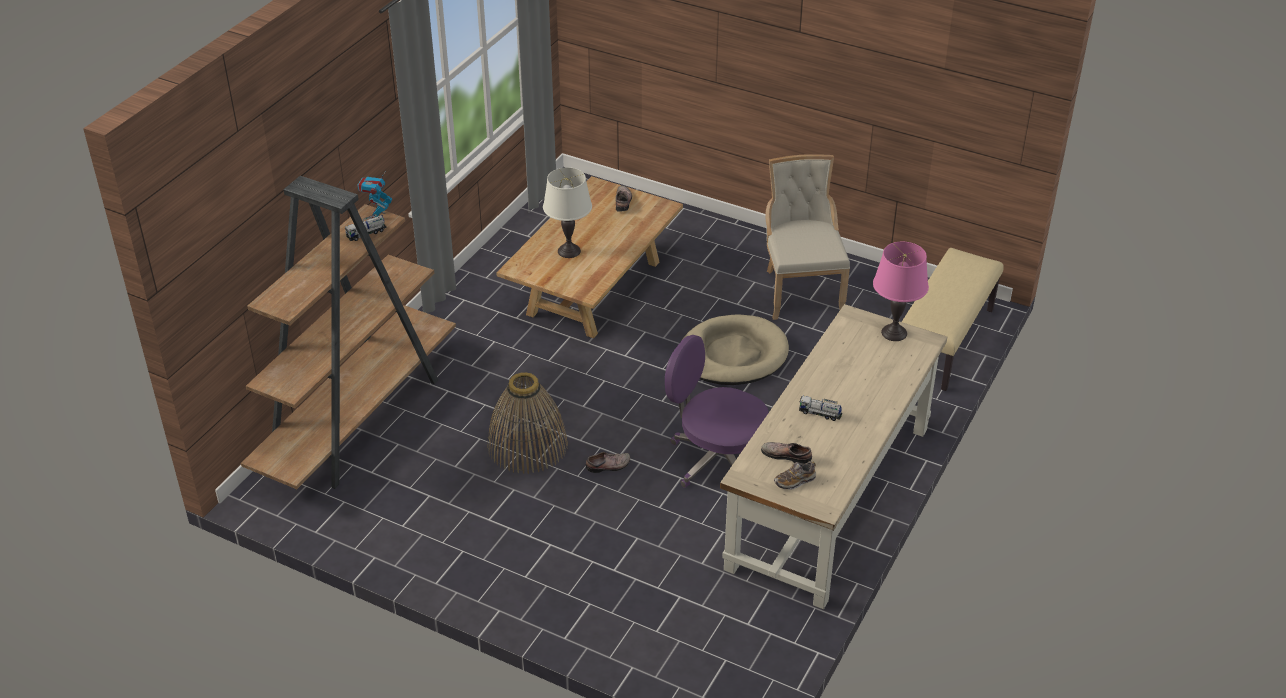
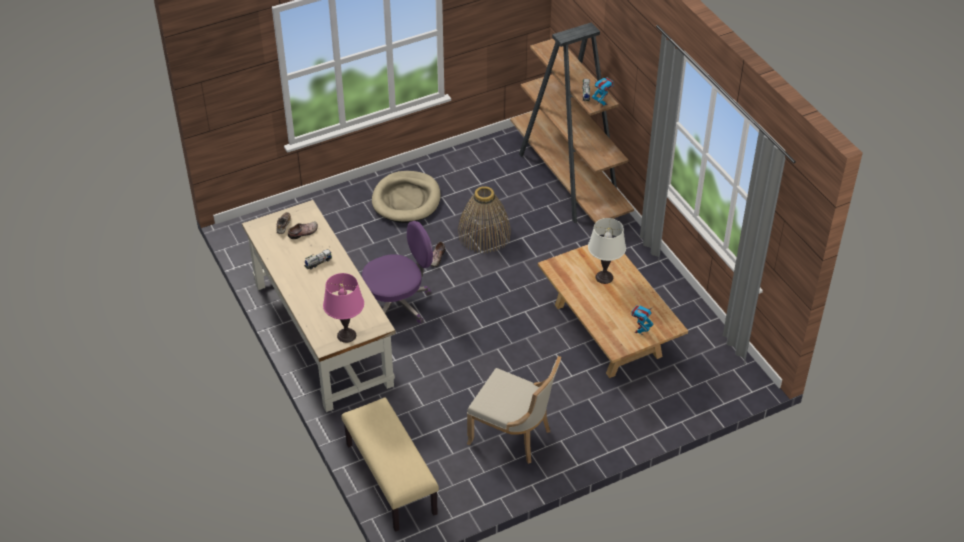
camera: 125 degrees right, 5 degrees up
(623, 201) = (640, 331): shoe -> toy robot
(733, 355) = (479, 361): beige dog bed -> beige dog bed (406, 200)

